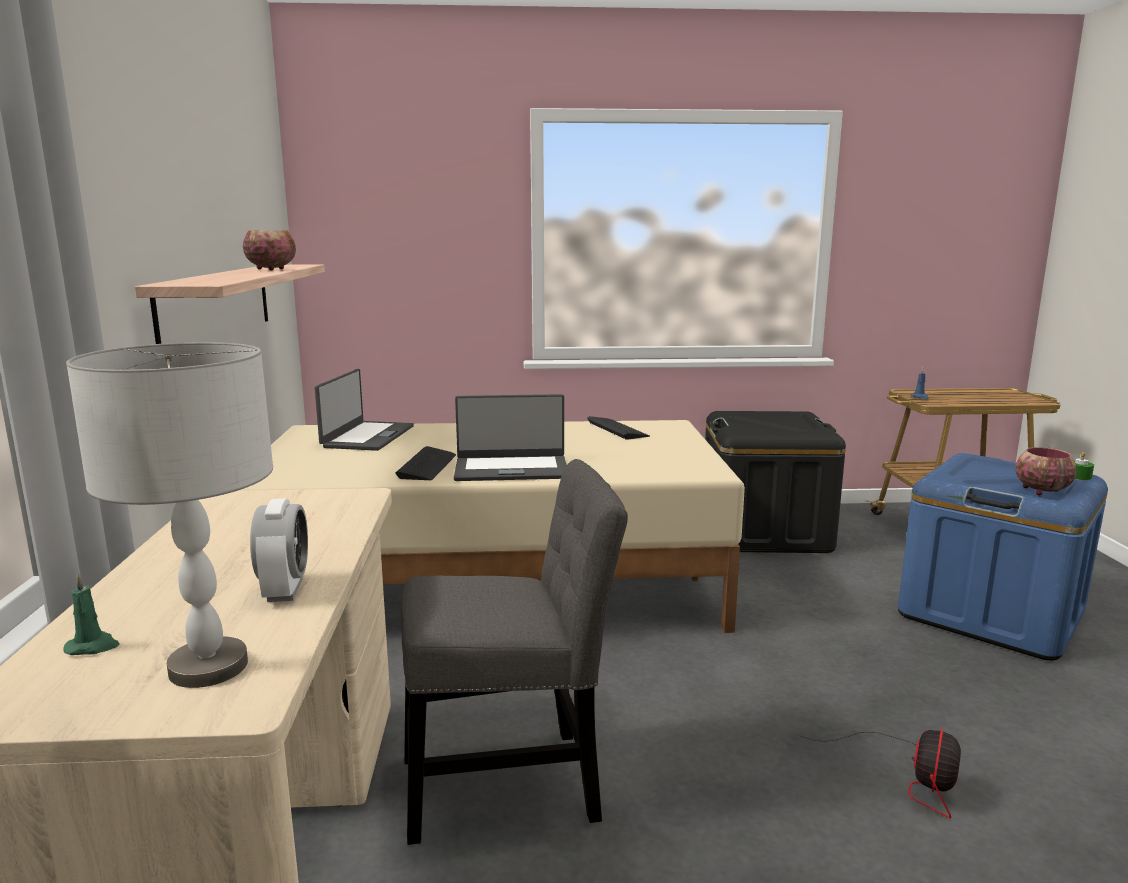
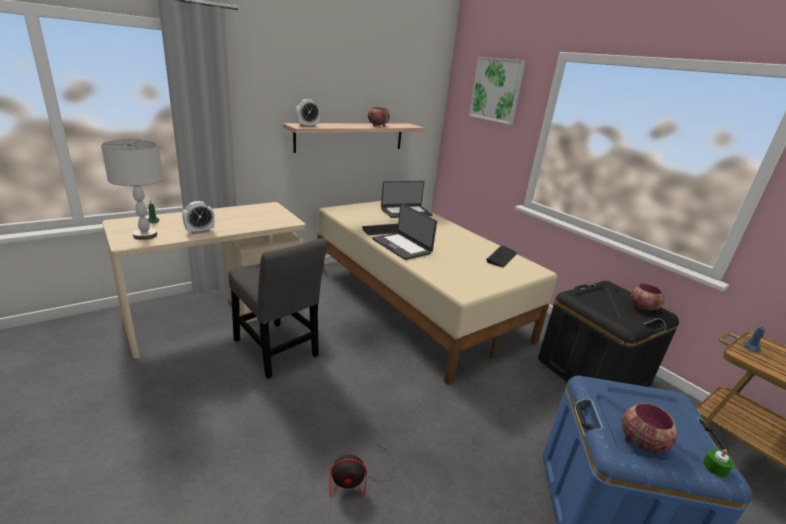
camera: 55 degrees right, 10 degrees up
(211, 281) = (307, 126): none -> alarm clock
(417, 179) = (496, 90): none -> picture
(788, 418) = (643, 308): none -> bowl

